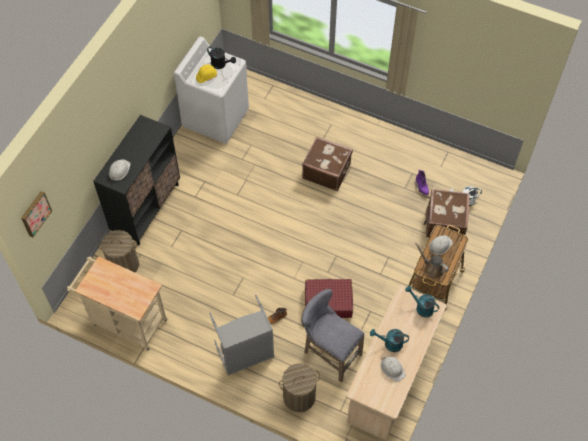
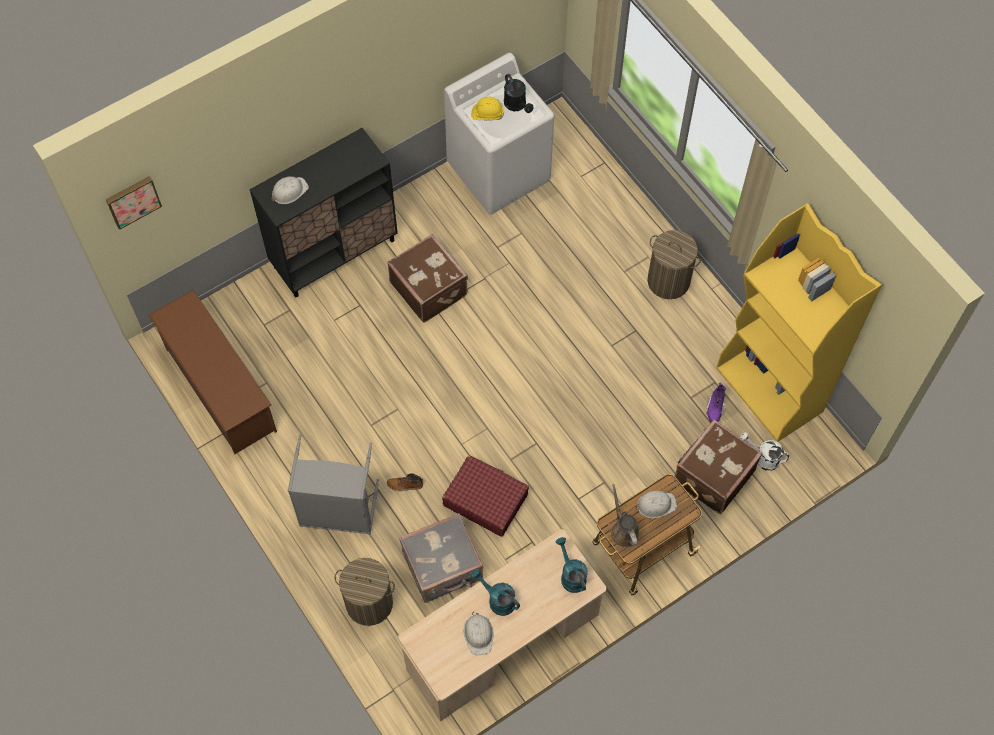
camera: 30 degrees right, 5 degrees up
(124, 265) = (261, 314): laundry basket -> laundry basket (668, 281)
(125, 321) = (220, 389): beige cart -> brown shoe rack
(326, 171) = (599, 320): brown suitcase -> brown suitcase (429, 288)
(329, 353) = (443, 567): grey stool -> grey suitcase
(444, 163) = (770, 390): none -> yellow bookcase

